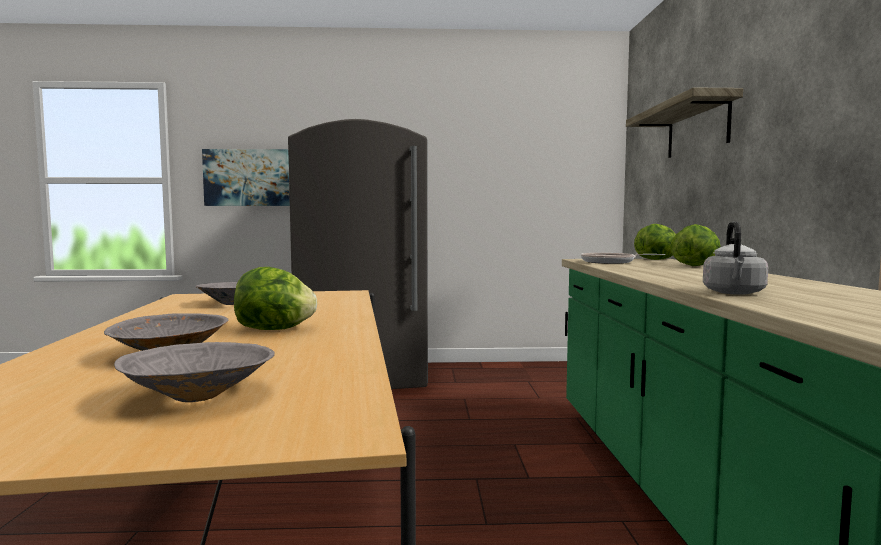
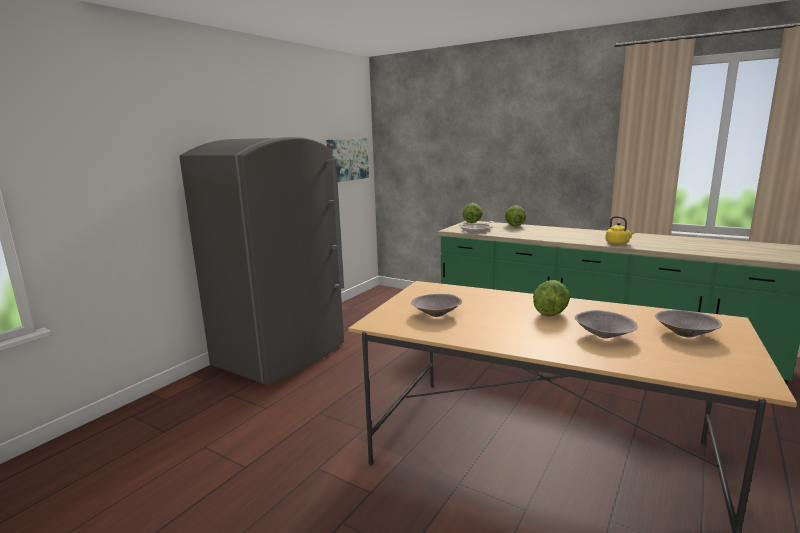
camera: 55 degrees left, 10 degrees up
(247, 178) = (112, 192): picture -> picture (347, 159)
(697, 128) = (464, 143): shelf -> none
(734, 293) = (618, 243): grey kettle -> yellow kettle

